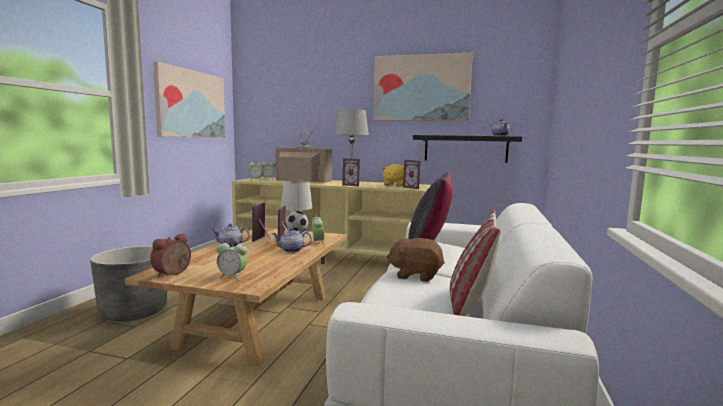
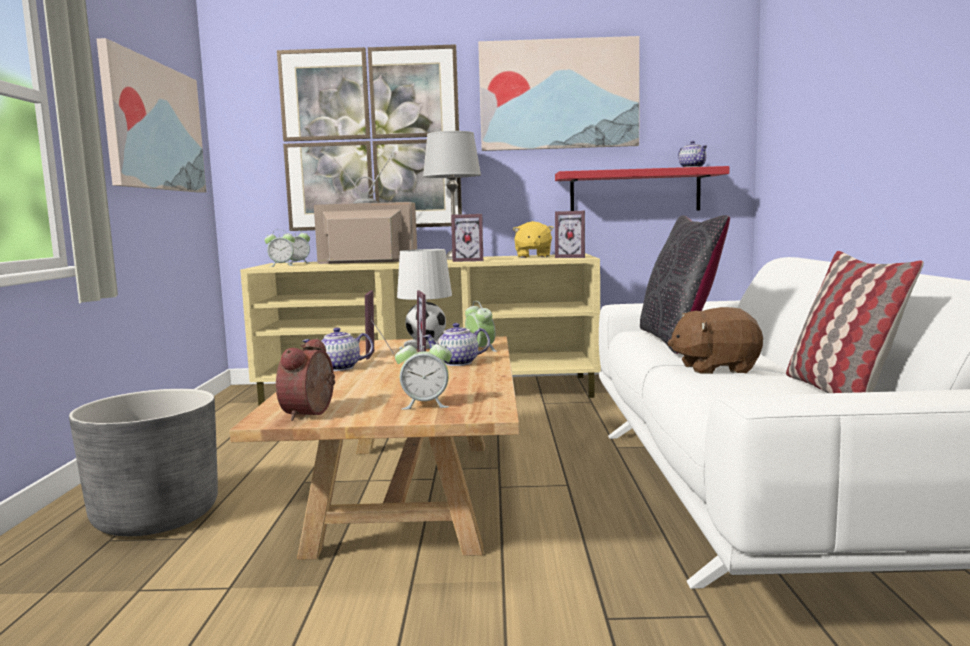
camera: 15 degrees left, 0 degrees up
(314, 111) = (371, 140): none -> picture
(465, 148) = (635, 191): black shelf -> red shelf

